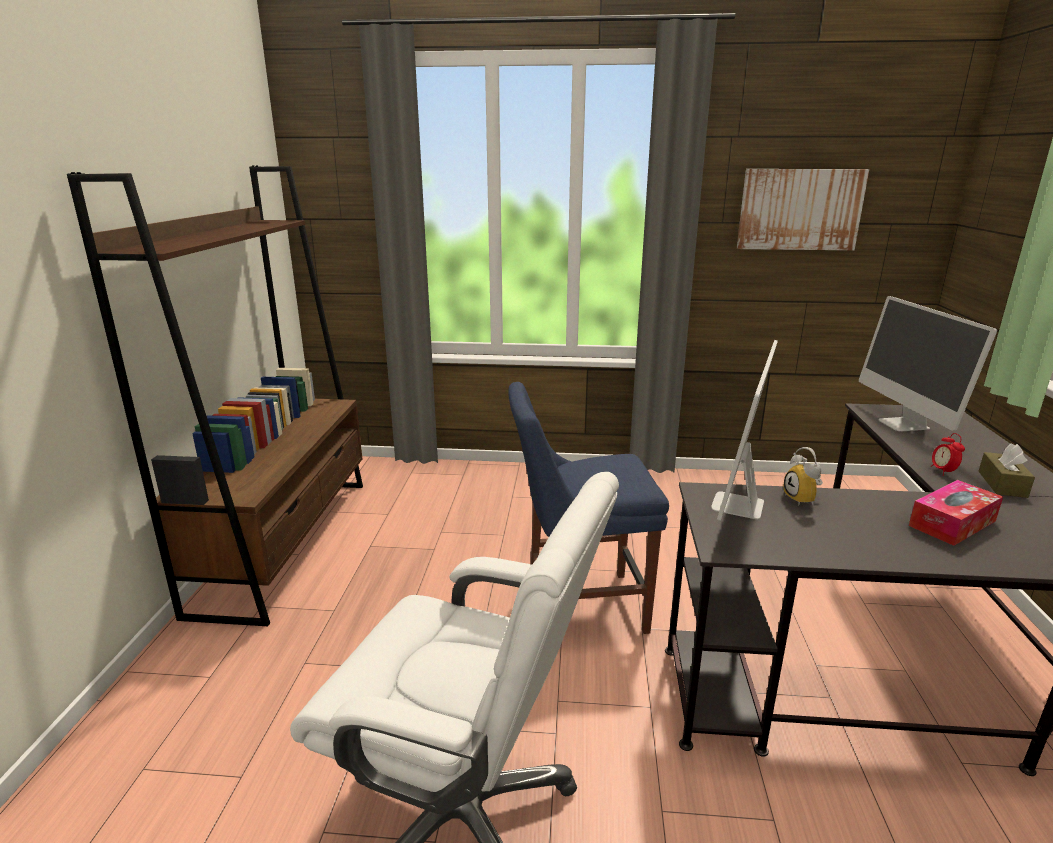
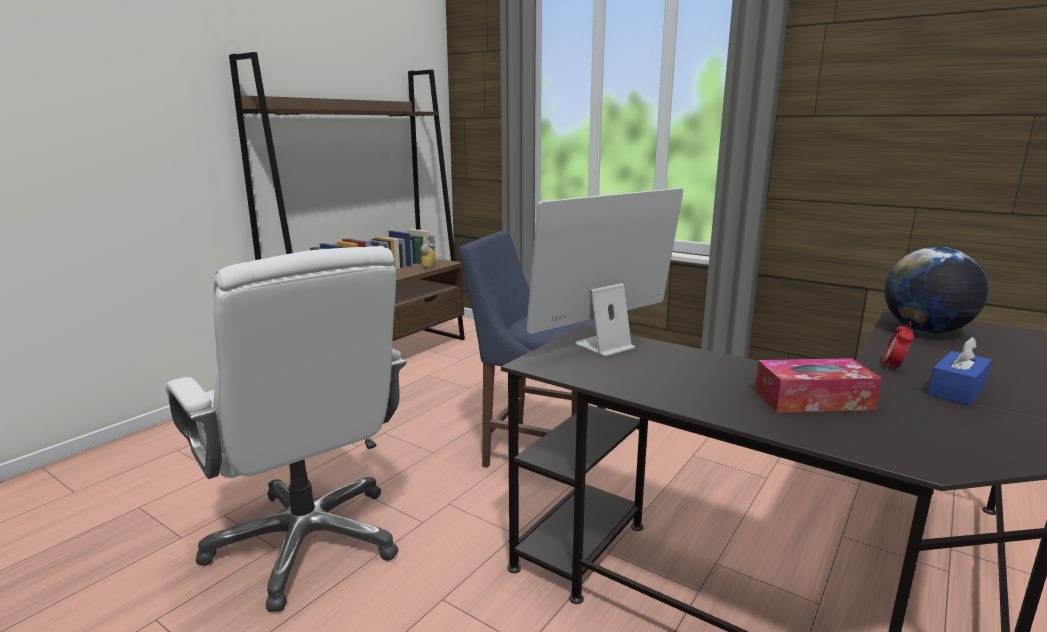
camera: 30 degrees right, 5 degrees down
(799, 209) = (905, 99): picture -> none
(804, 499) = (678, 354): alarm clock -> alarm clock (431, 267)
(903, 424) = (926, 331): monitor -> globe
(1002, 484) = (957, 390): brown tissue box -> blue tissue box

